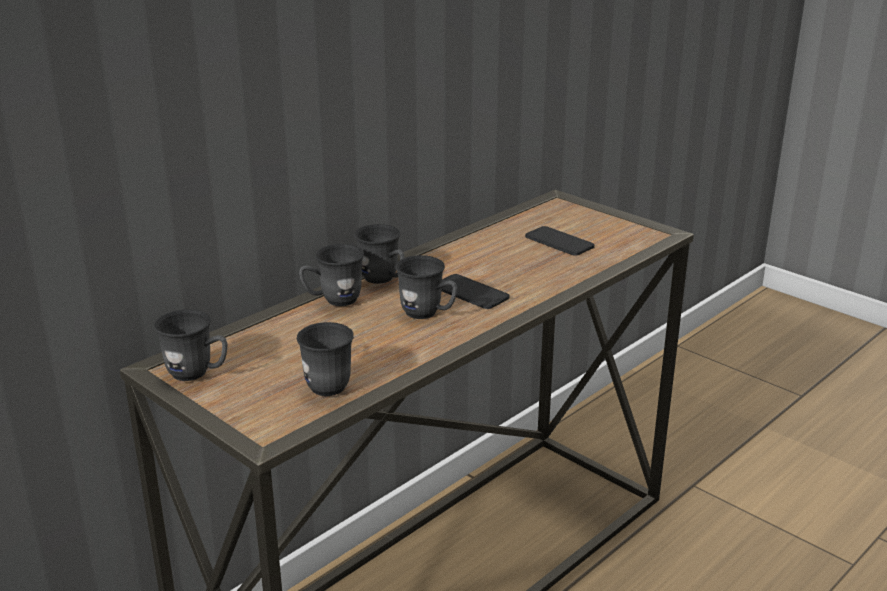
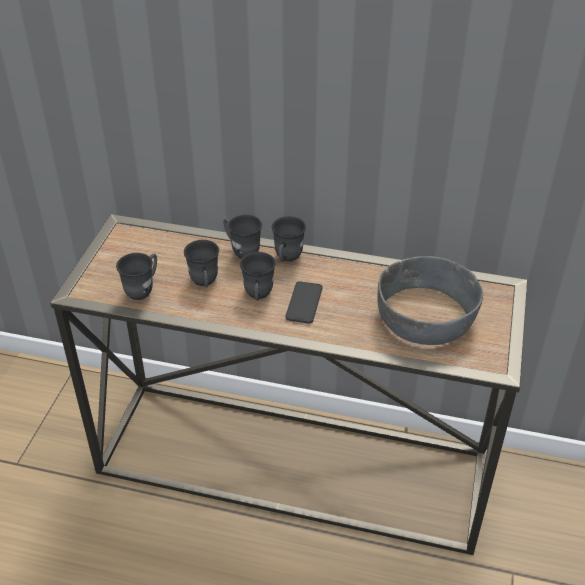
camera: 60 degrees right, 15 degrees up
(197, 373) = (121, 241): grey mug -> grey mug (204, 283)
(559, 242) = (427, 316): phone -> grey bowl

